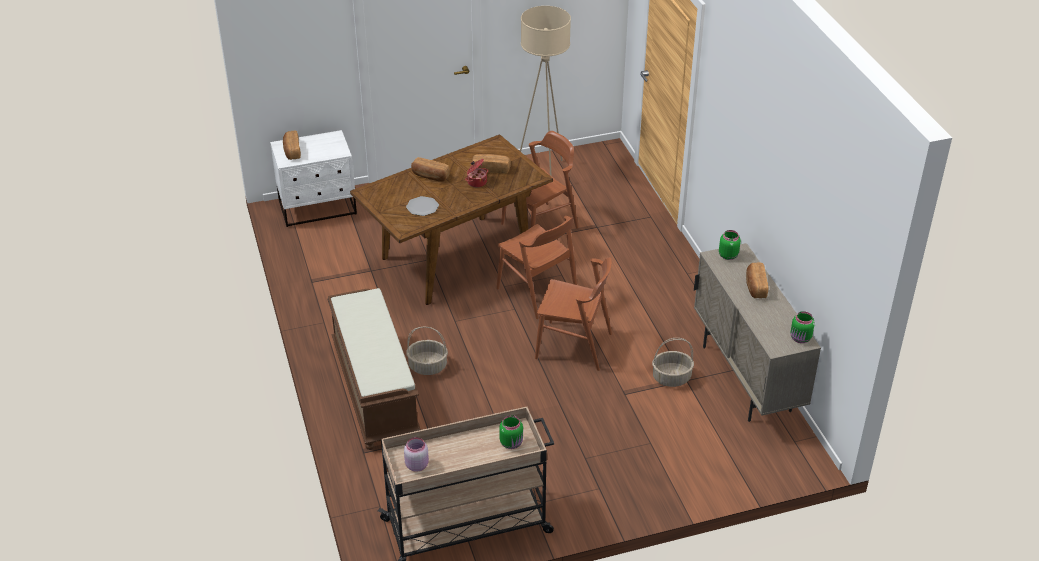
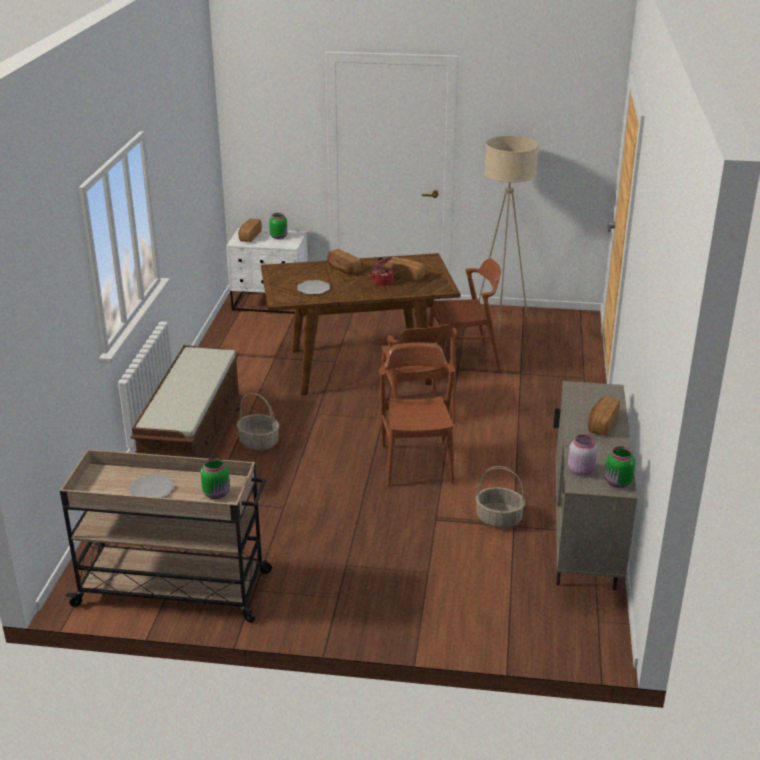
camera: 25 degrees right, 10 degrees down
(417, 464) = (107, 485): pink jar -> pink jar (581, 470)
(456, 455) = (152, 488): none -> plate
(574, 346) = (416, 463): brown chair -> brown chair turned 135 degrees counterclockwise
(728, 255) = (593, 390): green jar -> green jar (279, 237)

